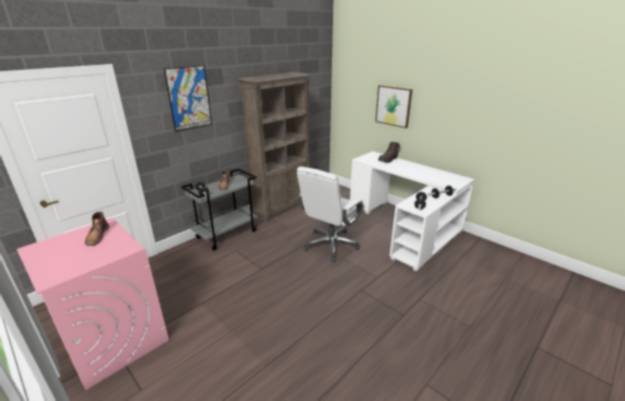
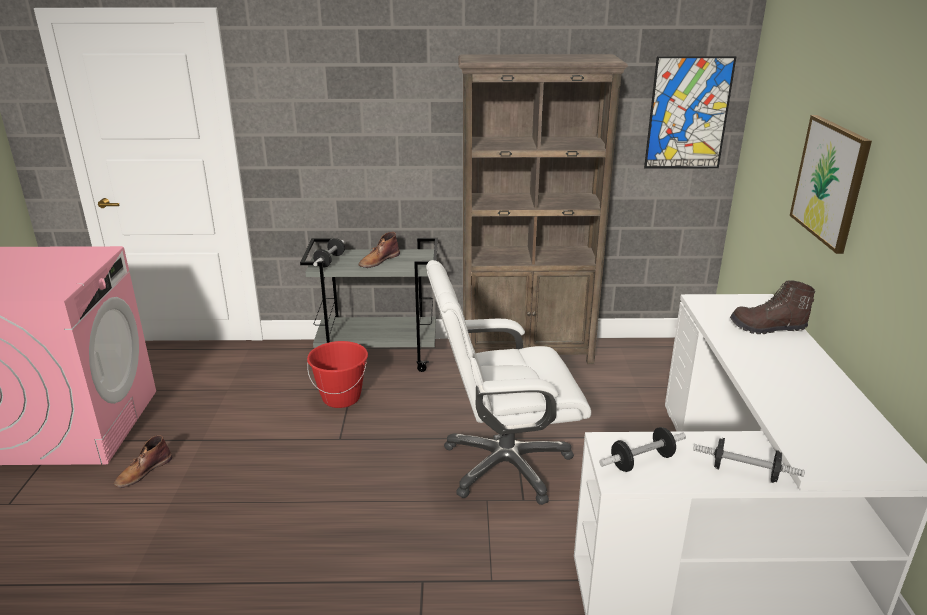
camera: 45 degrees right, 0 degrees up
(97, 236) = (67, 263): brown boot -> brown boot (143, 471)
(189, 98) = (347, 81): picture -> picture (688, 113)
(237, 256) = (341, 398): none -> red bucket

